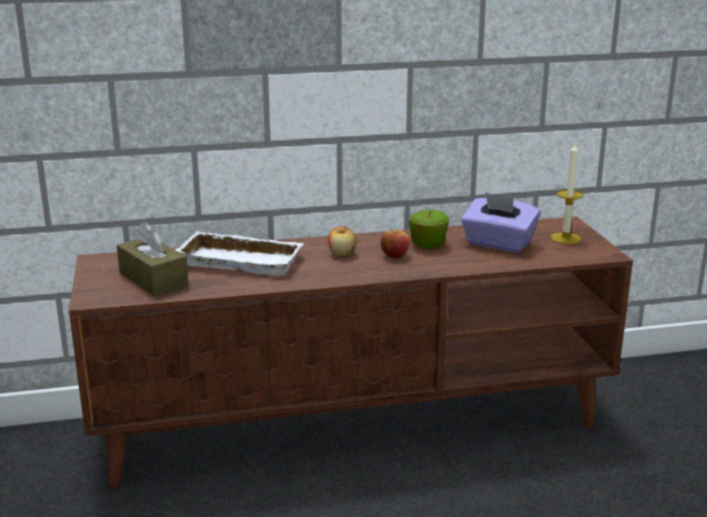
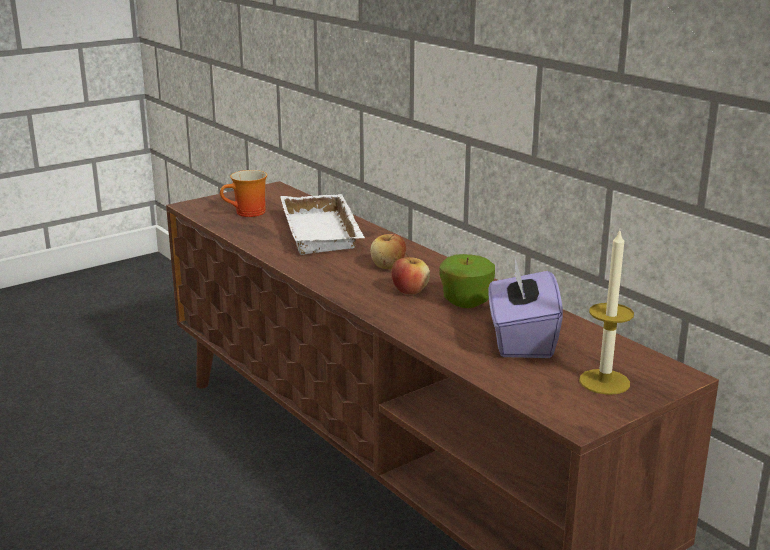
camera: 65 degrees right, 0 degrees up
(153, 279) = (248, 213): brown tissue box -> mug

